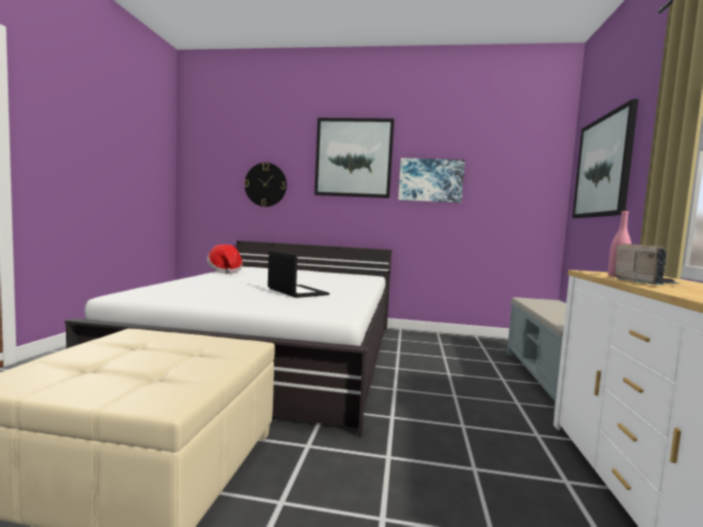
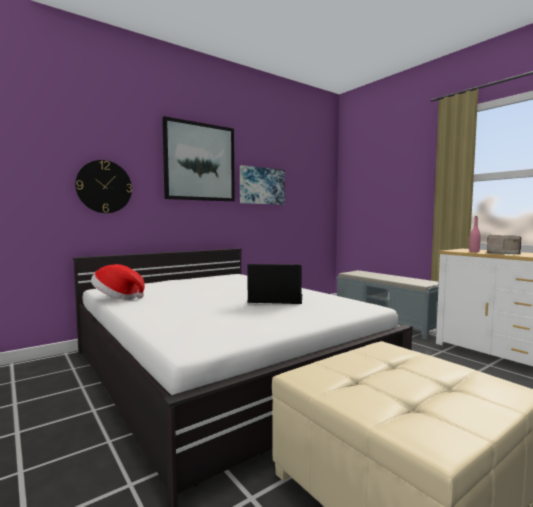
camera: 45 degrees left, 0 degrees up
(603, 166) = (376, 182): picture -> none

